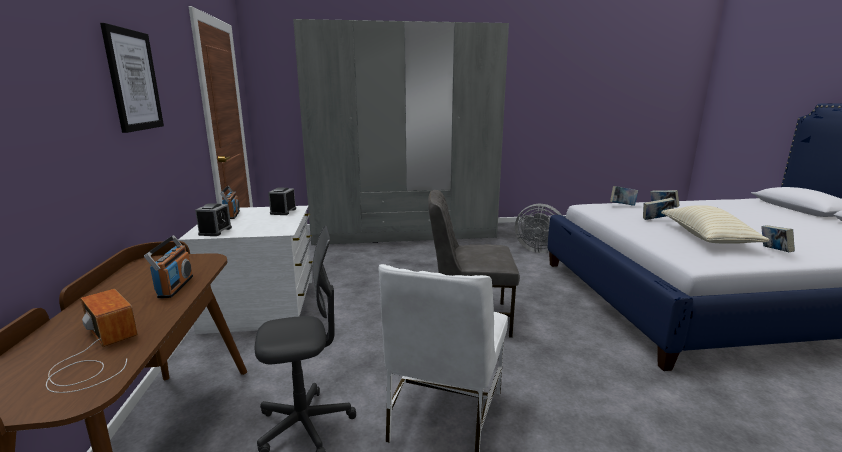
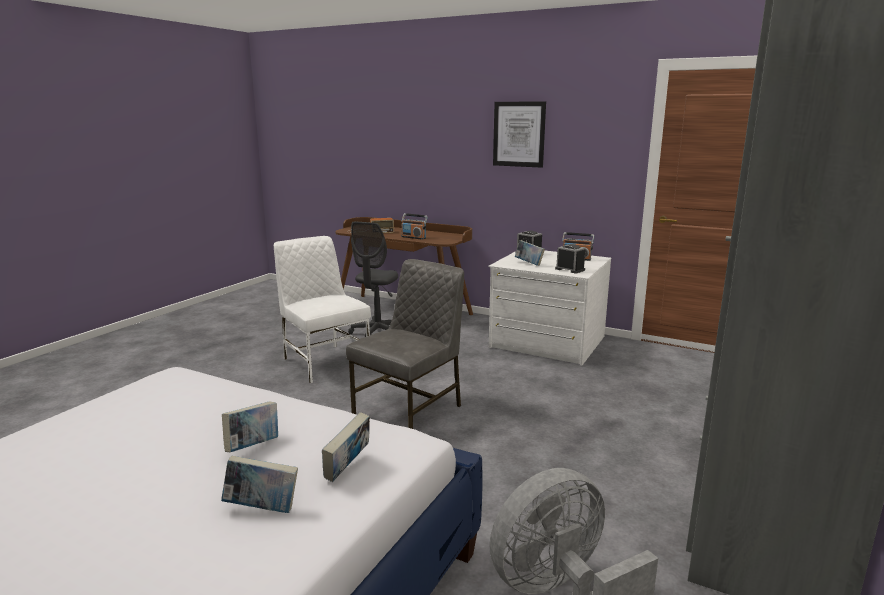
camera: 125 degrees right, 0 degrees up
(706, 238) = (158, 429): beige pillow -> none
(774, 251) = (56, 437): book -> book (529, 264)

